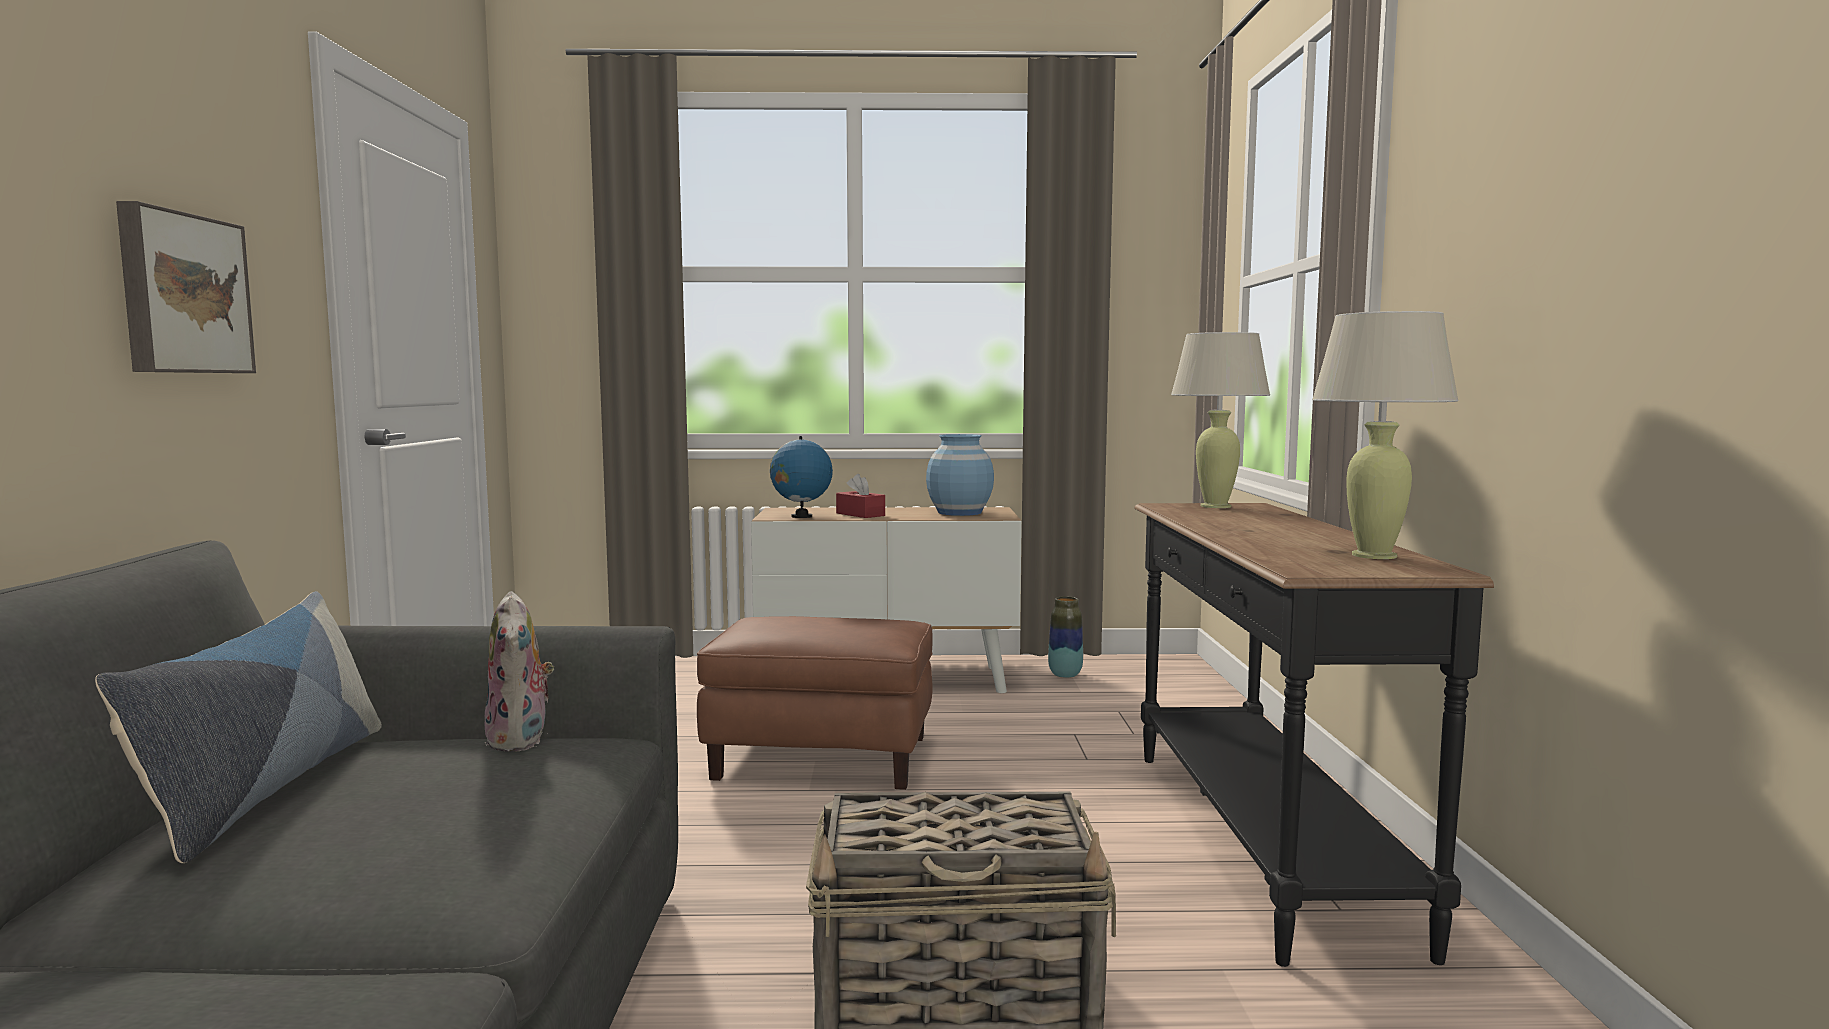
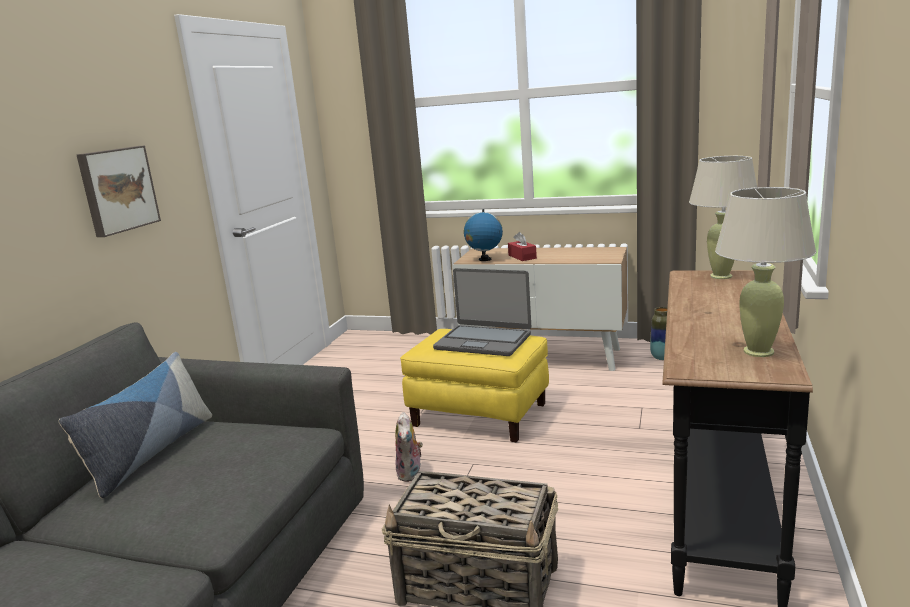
camera: 20 degrees right, 10 degrees up
(521, 741) = (270, 429): plush toy -> plush toy (411, 474)
(823, 757) = (480, 414): brown ottoman -> yellow ottoman
(837, 626) = (483, 341): none -> laptop
(959, 512) = (587, 254): blue vase -> none

